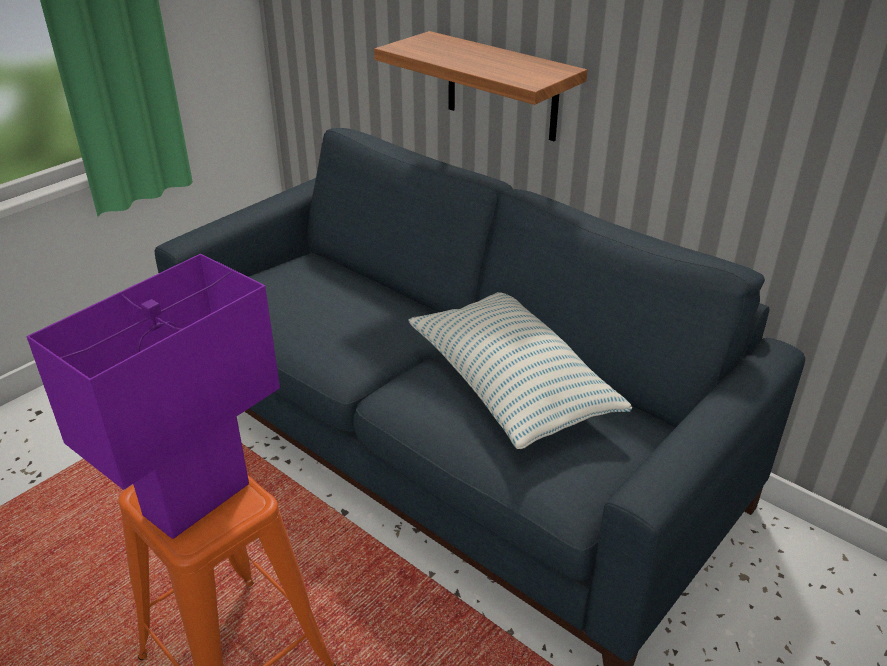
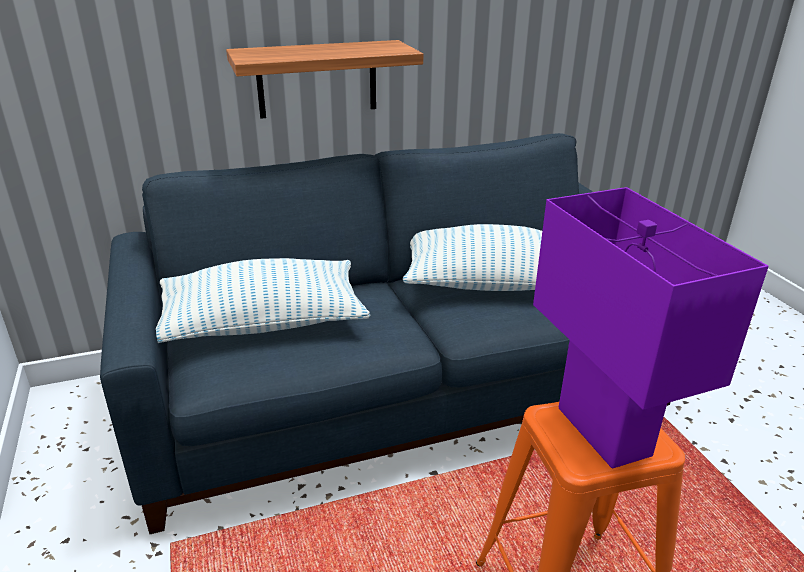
camera: 60 degrees left, 5 degrees down
(317, 289) = (263, 323): none -> pillow

